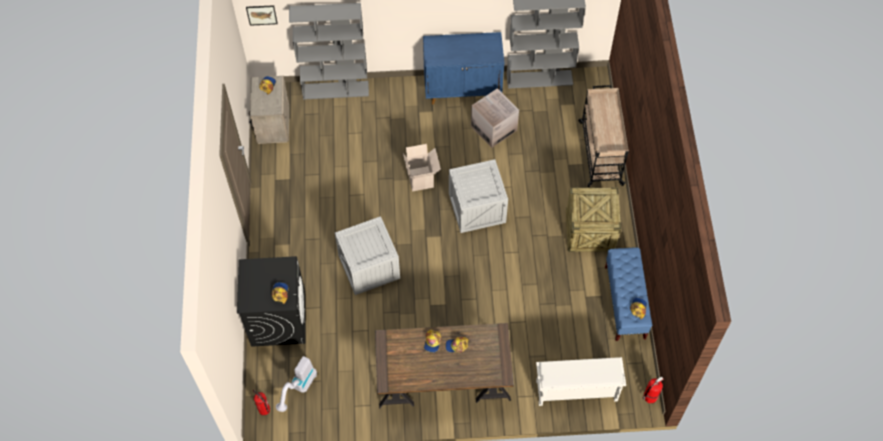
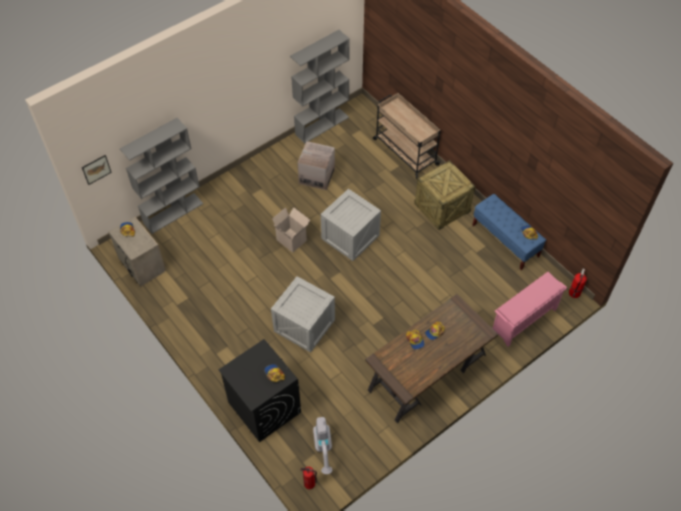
camera: 35 degrees left, 5 degrees down
(463, 89) = (272, 161): blue cabinet -> none
(575, 391) = (524, 320): white shoe rack -> pink shoe rack

